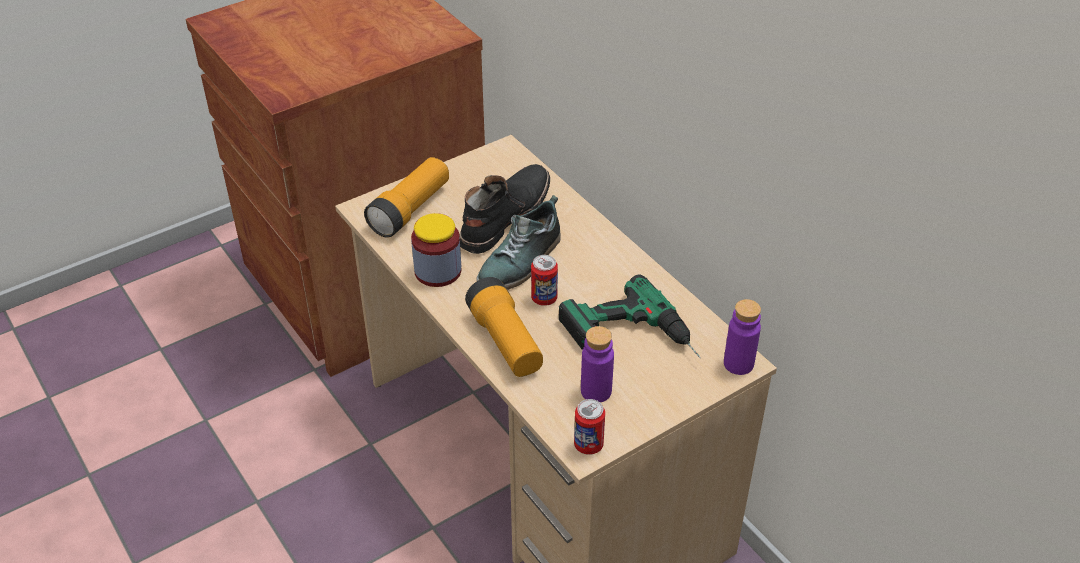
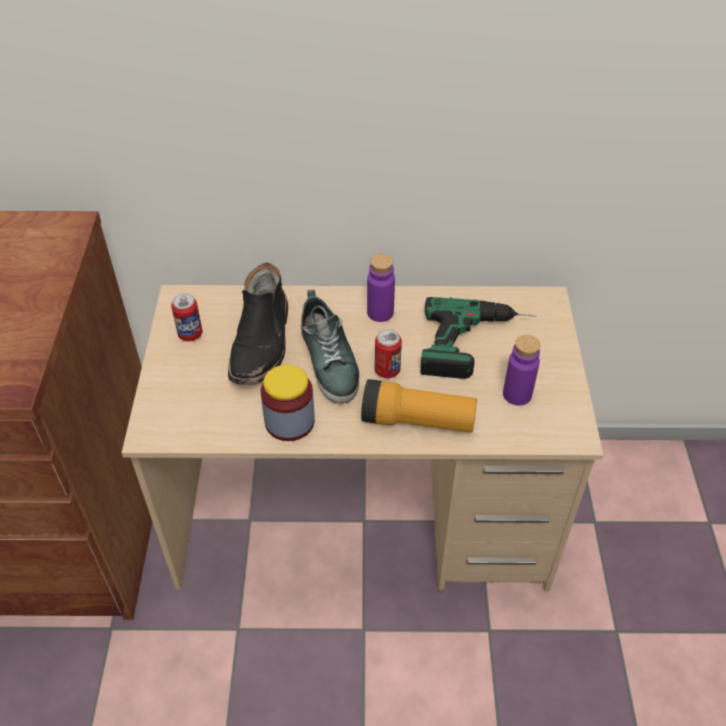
camera: 55 degrees left, 5 degrees up
(410, 210) = (188, 400): flashlight -> none
(503, 216) = (262, 343): black boot -> black boot turned 150 degrees counterclockwise
(588, 445) = (571, 429): can -> can (190, 334)
(738, 364) = (548, 302): purple bottle -> purple bottle (380, 312)

